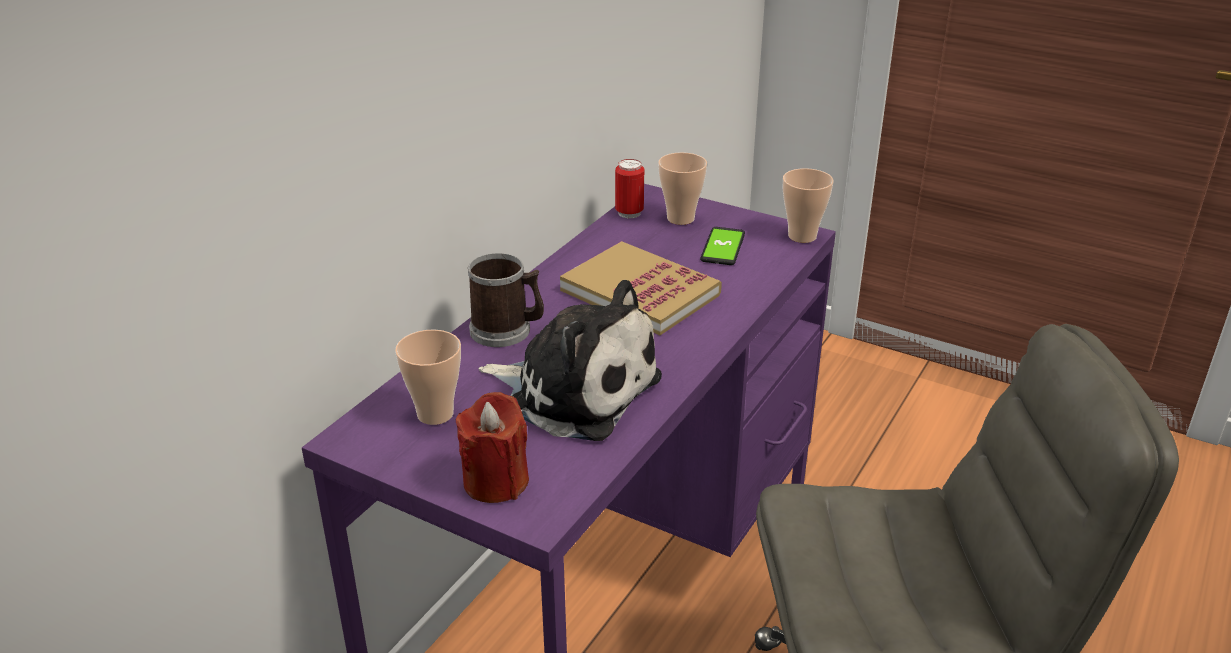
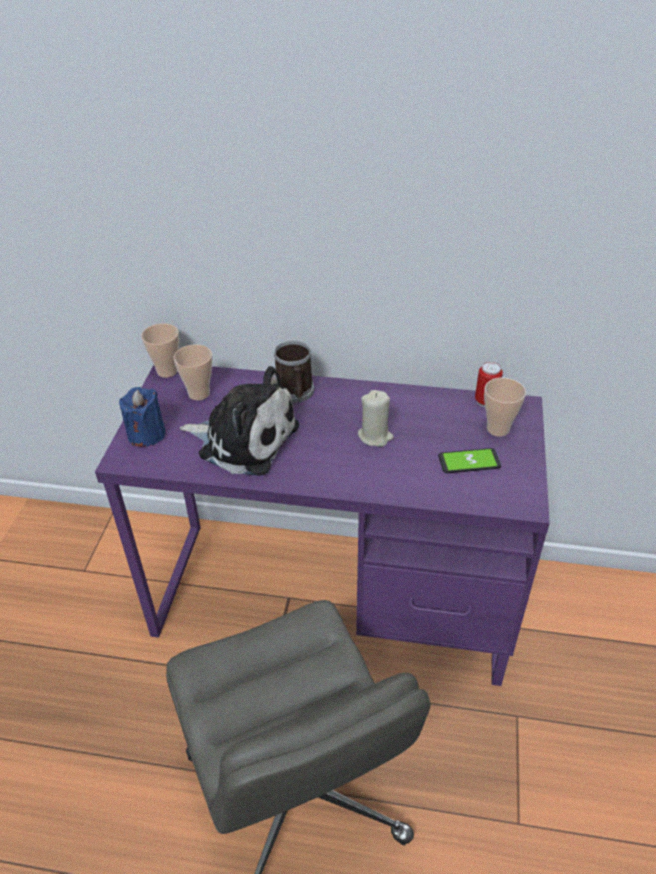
camera: 70 degrees right, 10 degrees up
(496, 481) = (146, 434): red candle -> blue candle
(575, 391) = (244, 439): plush toy -> plush toy turned 75 degrees counterclockwise
(640, 292) = (375, 436): book -> beige candle
(802, 236) = (521, 503): cup -> cup (167, 371)

